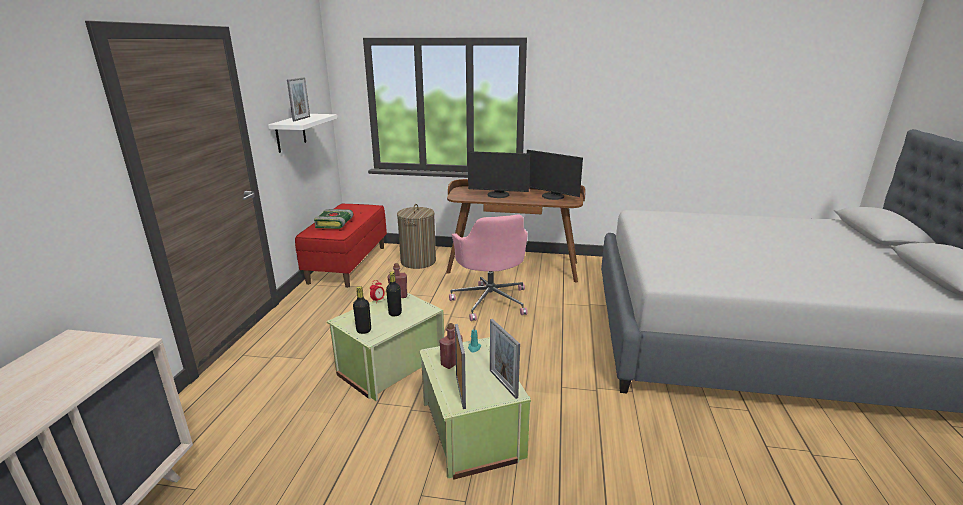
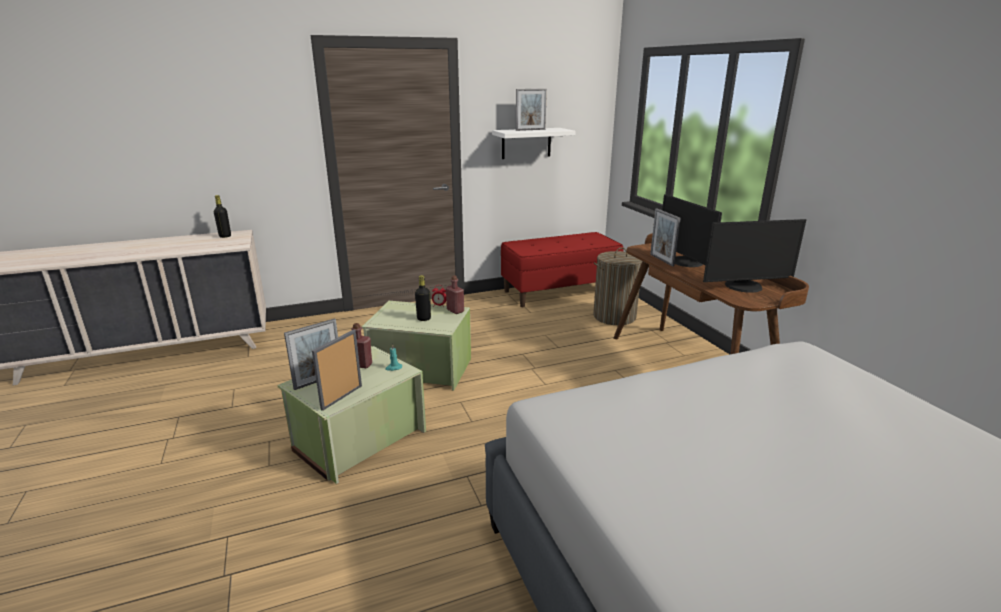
camera: 60 degrees right, 0 degrees up
(335, 223) = (547, 244): book -> none
(364, 330) = (385, 316): black bottle -> black bottle (225, 236)
(485, 198) = (661, 260): none -> picture frame
(490, 301) = (590, 380): pink office chair -> none
(552, 196) = (744, 287): monitor -> monitor turned 105 degrees counterclockwise

